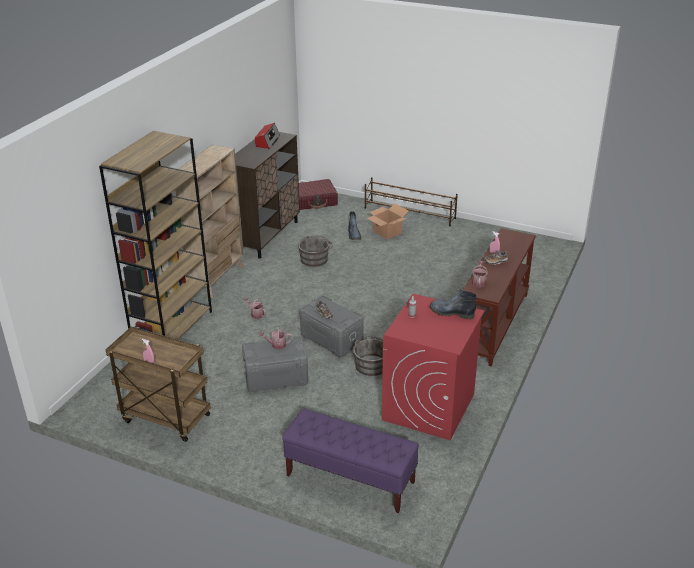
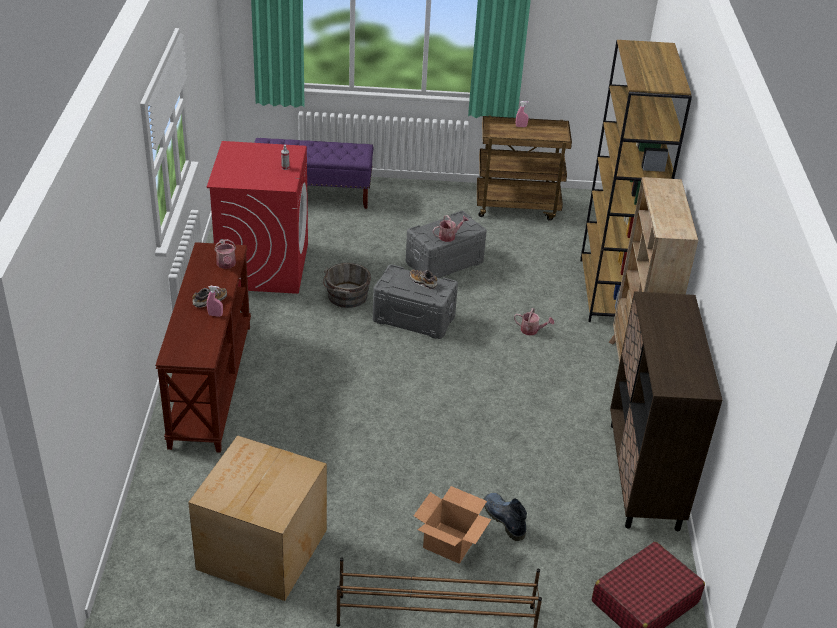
camera: 155 degrees right, 5 degrees up
(267, 141) = (683, 362): radio -> none
(315, 259) = (527, 444): grey bucket -> none
(451, 313) = (243, 177): boot -> none
(483, 246) = (260, 550): none -> cardboard box

